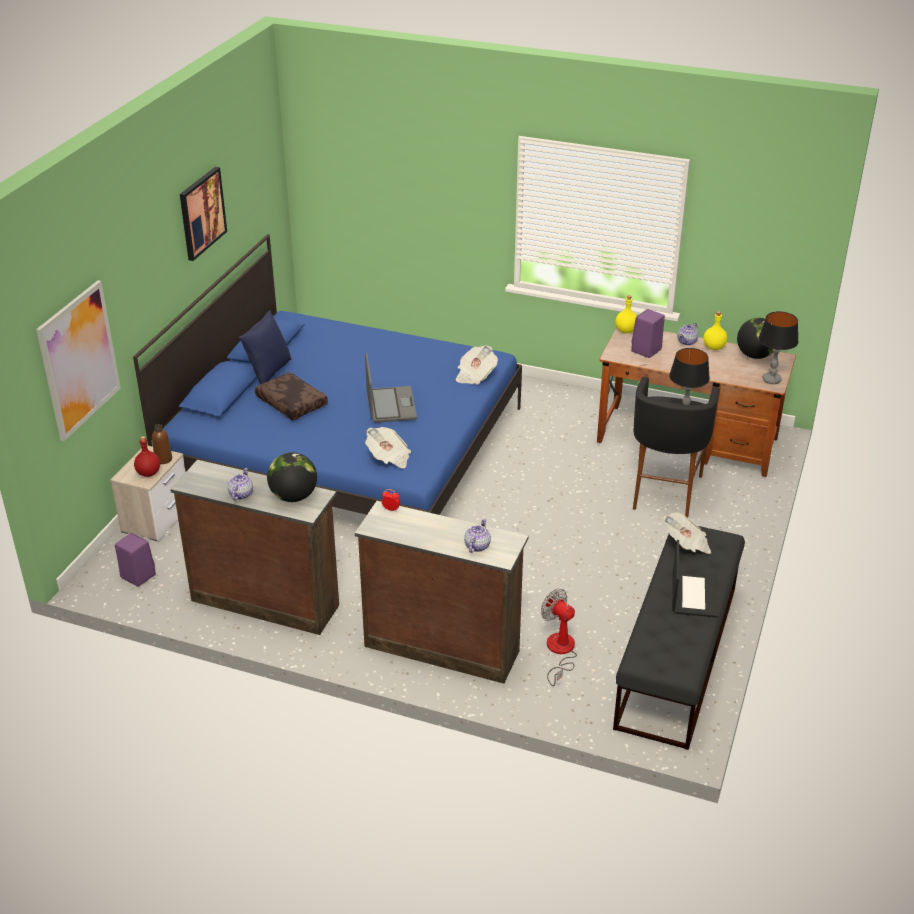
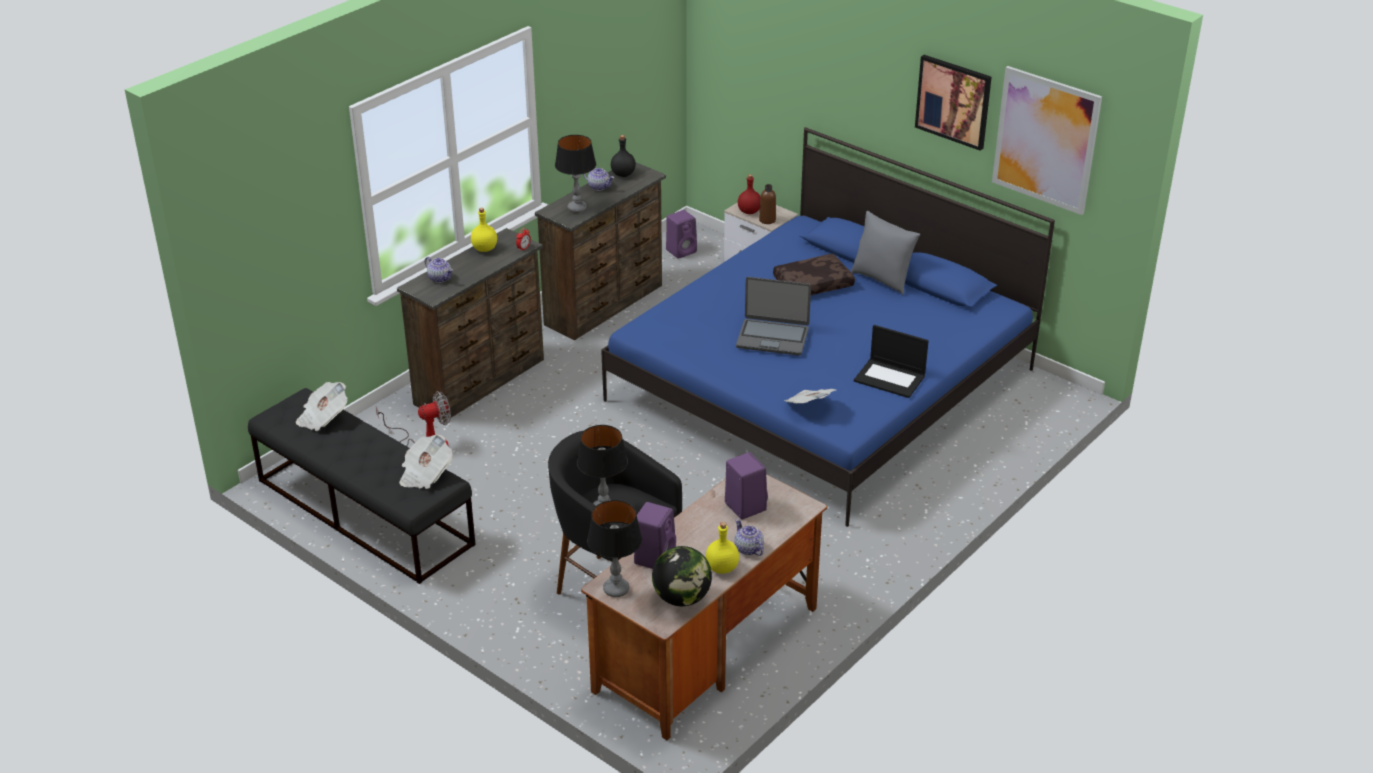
camera: 110 degrees right, 0 degrees up
(79, 360) = (753, 72): picture -> picture (1046, 140)
(207, 485) = (623, 174): none -> black bottle
(268, 372) = (882, 279): blue pillow -> grey pillow
(294, 497) = (577, 208): globe -> table lamp
(389, 457) = (677, 320): newspaper -> newspaper (323, 418)
(626, 331) = (802, 505): yellow bottle -> yellow bottle (484, 248)
(693, 594) = (355, 454): laptop -> laptop (890, 378)
(727, 373) = (655, 557): none -> purple speaker

